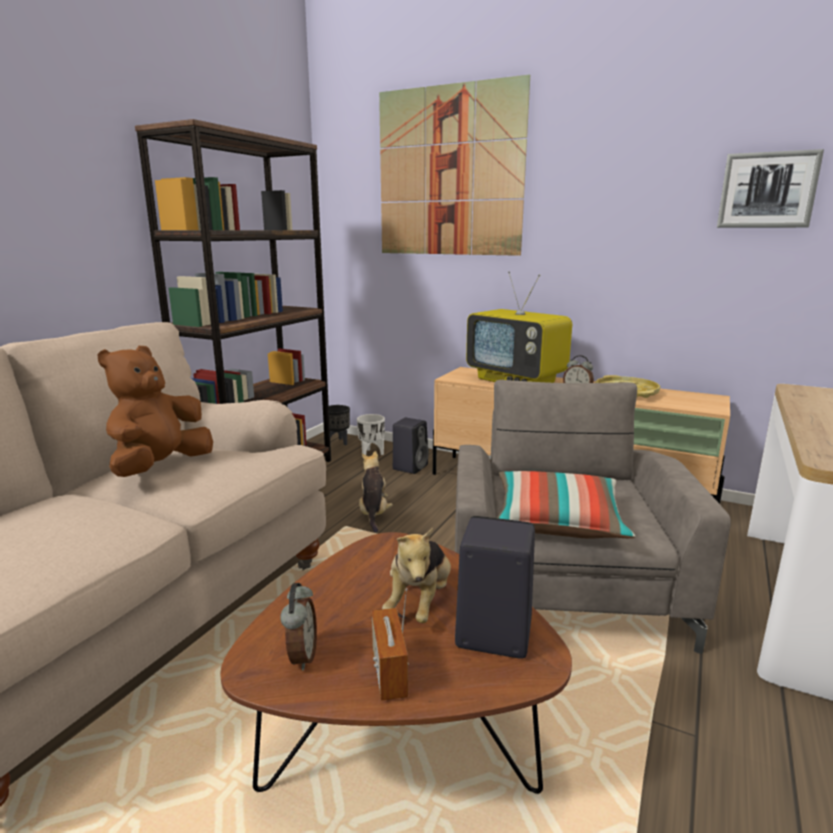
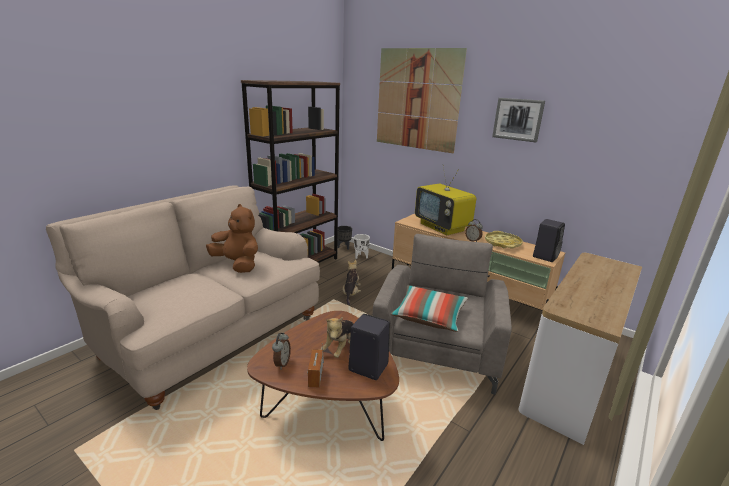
camera: 10 degrees right, 5 degrees up
(160, 467) = (237, 264): brown plush toy -> brown plush toy turned 90 degrees clockwise
(410, 467) = (380, 268): black speaker -> black speaker (545, 256)
(767, 190) = (598, 133): picture -> picture (518, 119)

